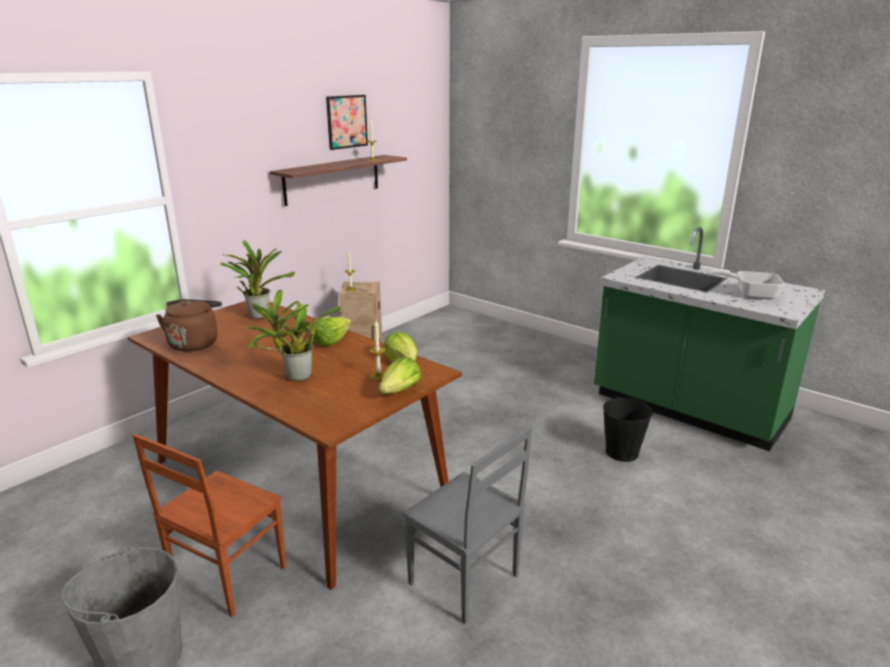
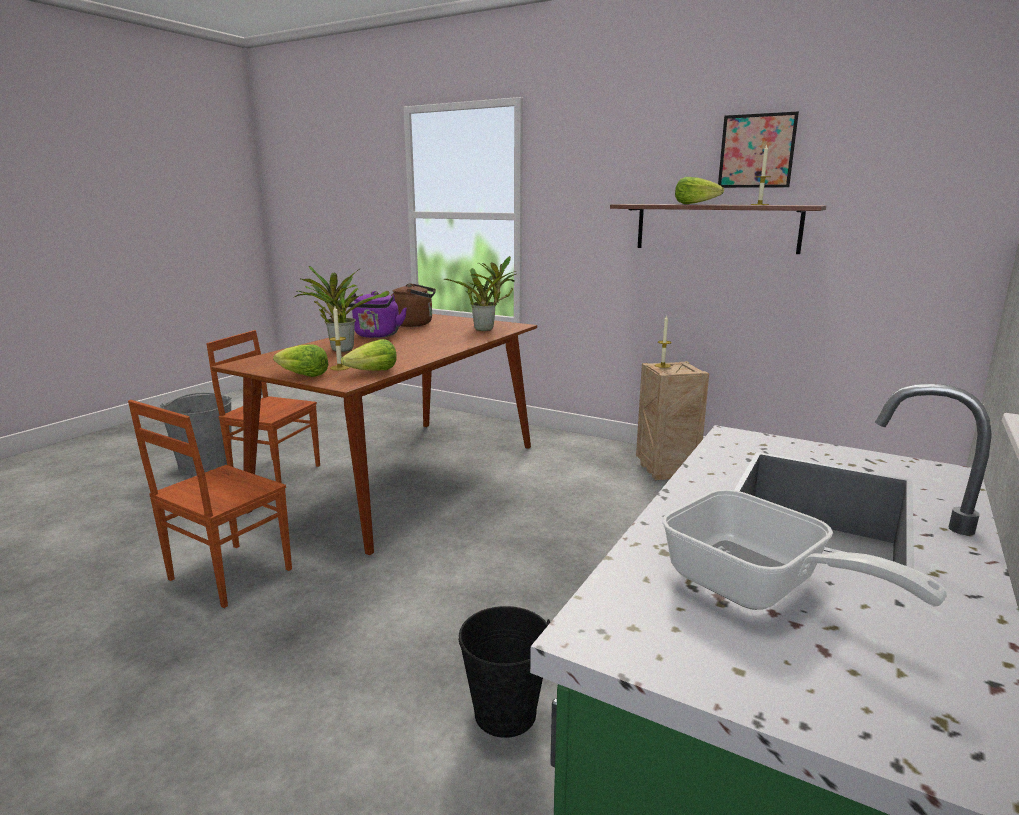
camera: 80 degrees right, 5 degrees down
(241, 362) = (376, 336): none -> purple kettle
(331, 341) = (426, 350): lettuce -> lettuce (695, 204)
(464, 581) = (228, 575): grey chair -> brown chair
(749, 294) = (757, 589): frying pan -> frying pan turned 135 degrees clockwise

